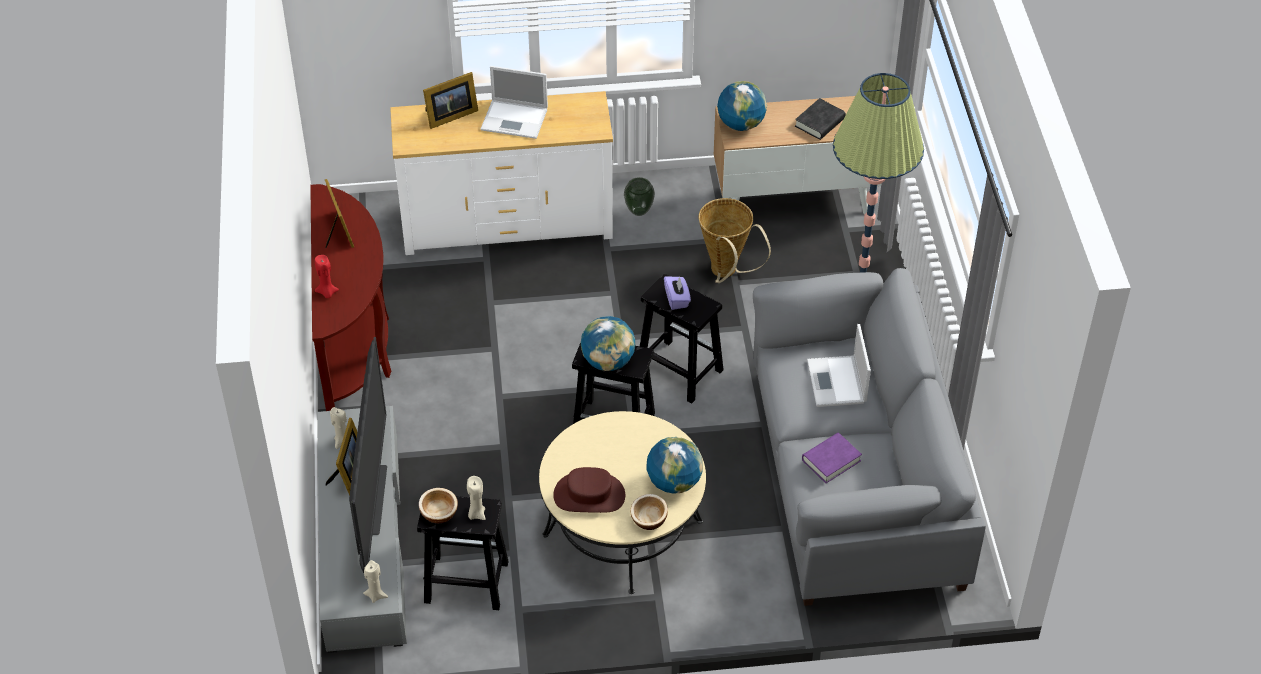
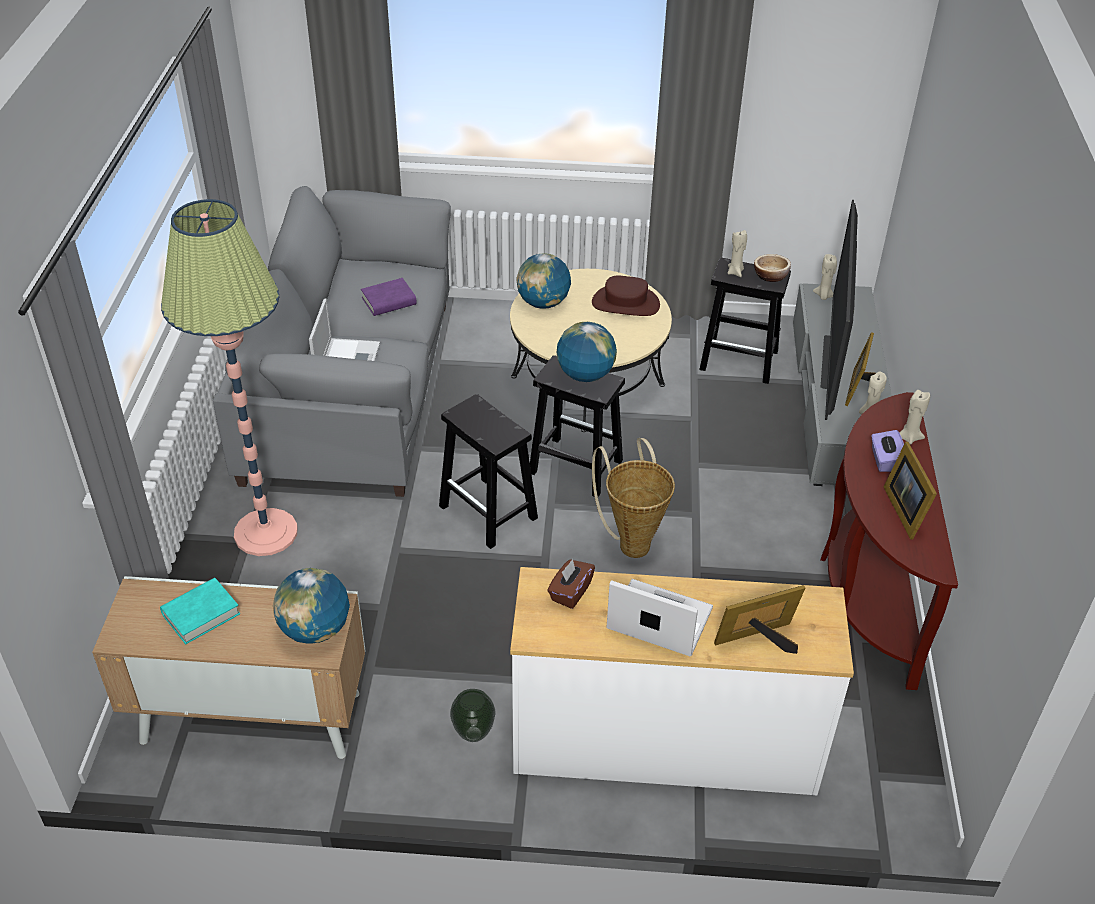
camera: 170 degrees left, 5 degrees down
(327, 293) = (909, 437): red candle -> beige candle
(575, 127) = (570, 592): none -> brown tissue box
(649, 519) = (574, 280): bowl -> none
(677, 299) = (490, 425): purple tissue box -> purple tissue box (885, 460)
(726, 274) = (389, 620): basket -> basket (632, 541)
(820, 122) = (201, 614): black book -> turquoise book

